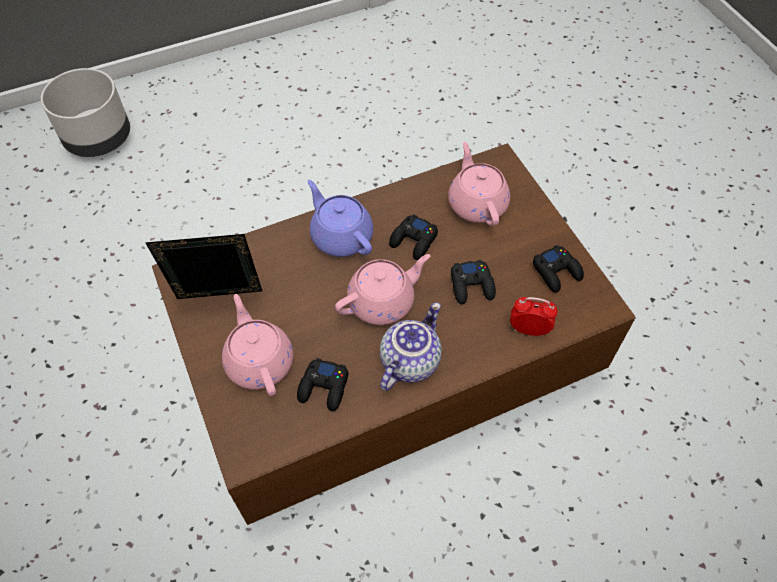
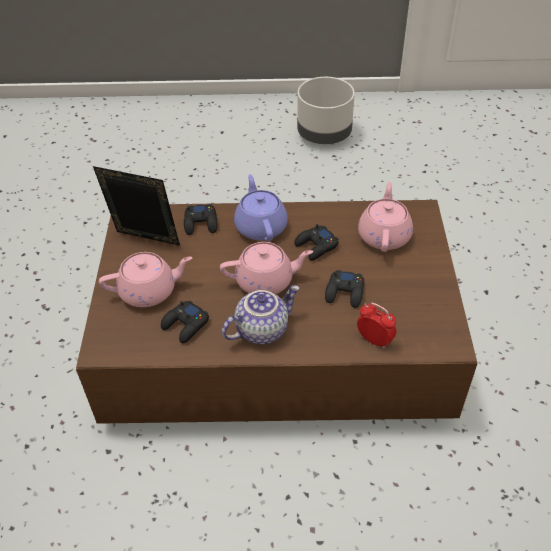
camera: 25 degrees right, 10 degrees down
(99, 139) = (145, 131): grey planter -> grey planter (324, 134)
(259, 361) = (149, 291): pink teapot -> pink teapot turned 75 degrees clockwise
(557, 272) = (424, 305): black game controller -> black game controller (201, 223)

